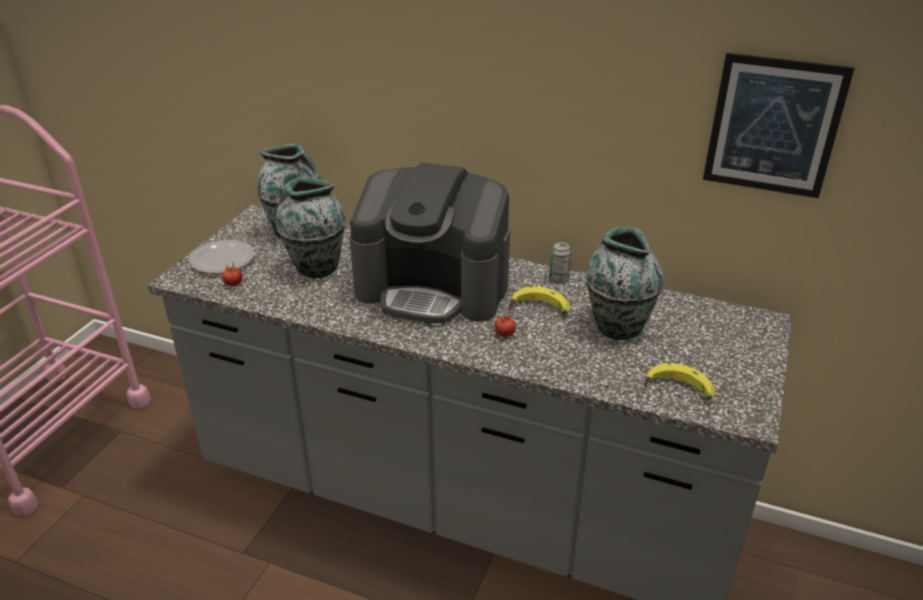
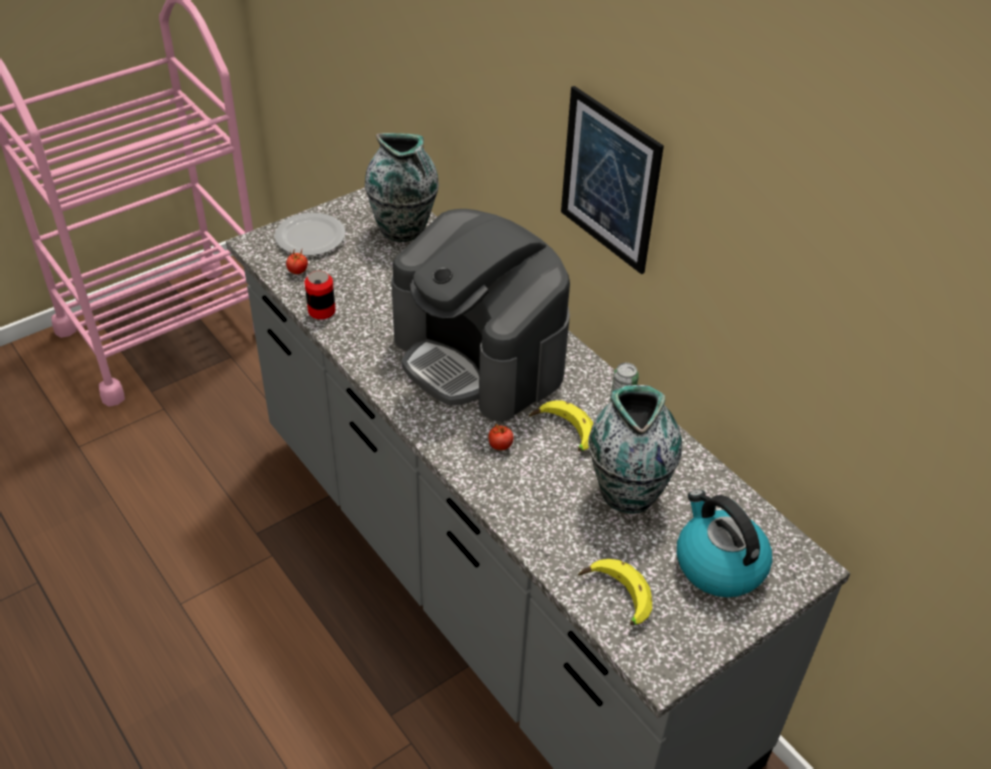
camera: 30 degrees right, 10 degrees up
(280, 302) = (321, 311): none -> can
(316, 267) = (387, 283): vase -> none
(717, 343) = (718, 564): none -> kettle
(773, 126) = (864, 342): picture -> picture (609, 180)

